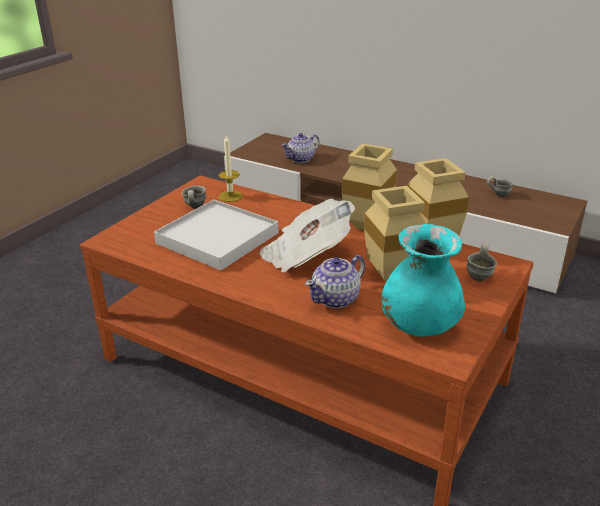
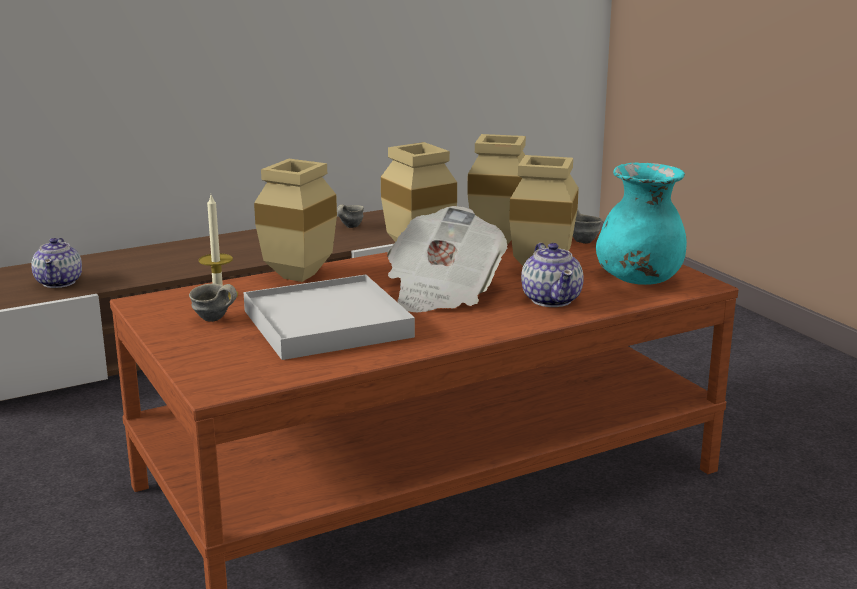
camera: 60 degrees left, 10 degrees down
(285, 205) = (299, 275): none -> beige vase

